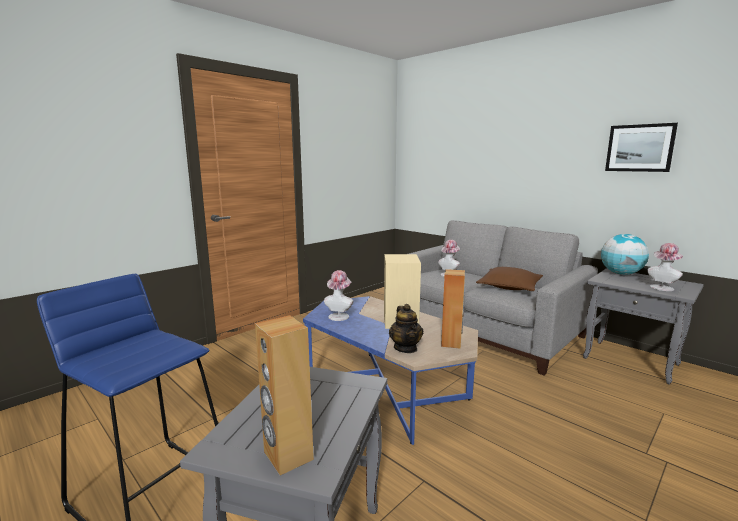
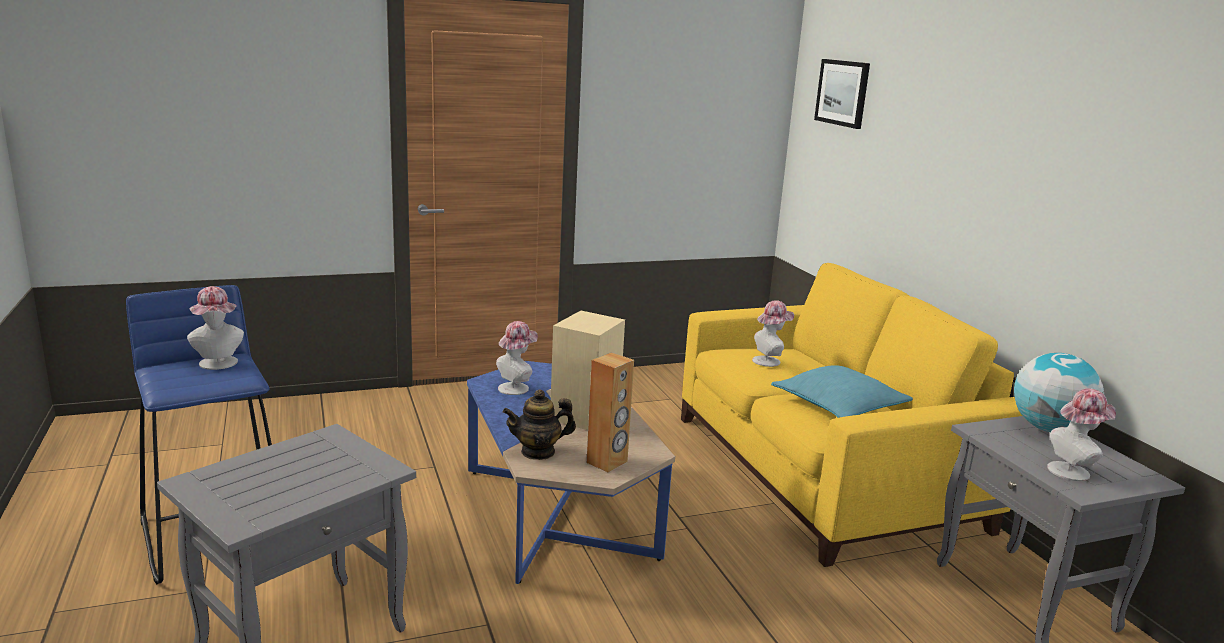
camera: 25 degrees right, 5 degrees up
(145, 341) = (219, 364): none -> hat
(287, 456) = (234, 506): brown speaker -> none
(406, 348) = (538, 452): teapot -> teapot turned 60 degrees clockwise
(484, 329) = (821, 471): grey sofa -> yellow sofa
(509, 287) = (839, 405): brown pillow -> turquoise pillow
(639, 148) = (1128, 189): picture -> picture (842, 93)

